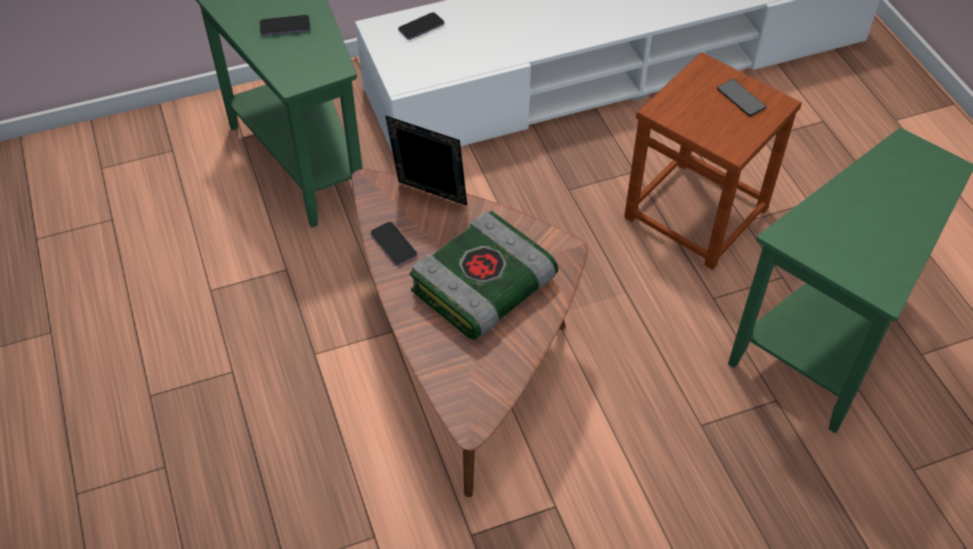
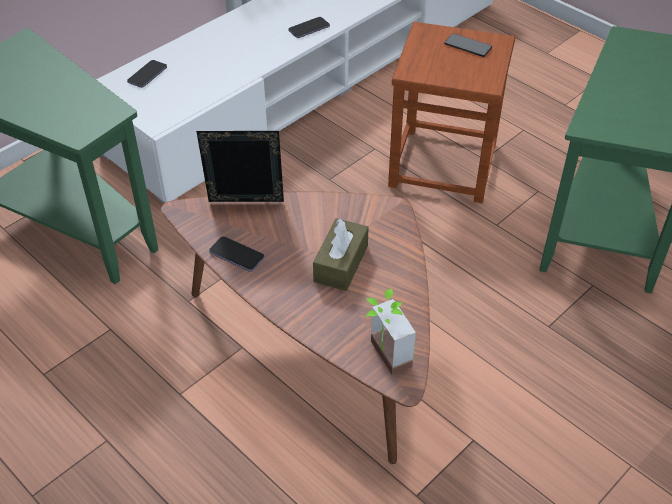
camera: 25 degrees left, 5 degrees down
(285, 27) = (42, 91): phone -> phone (309, 29)
(466, 393) = (382, 357): none -> potted plant
(483, 288) = (341, 263): book -> brown tissue box

